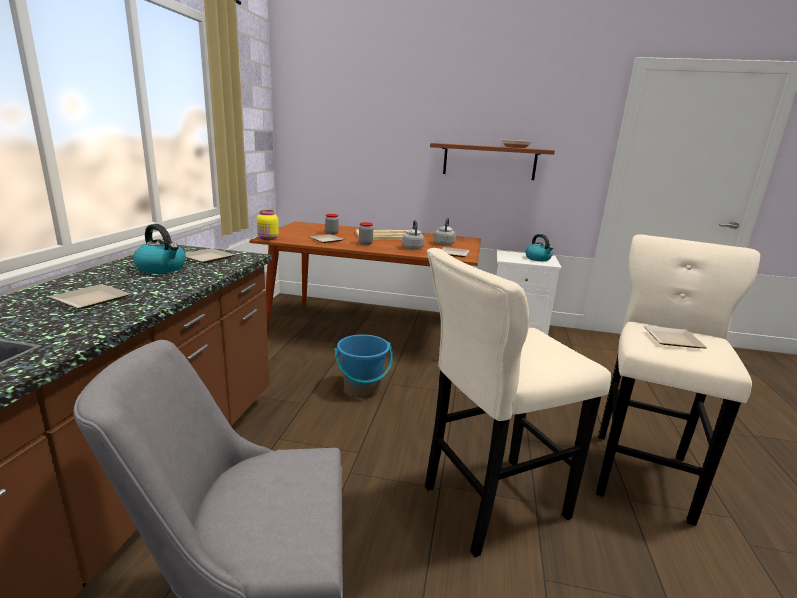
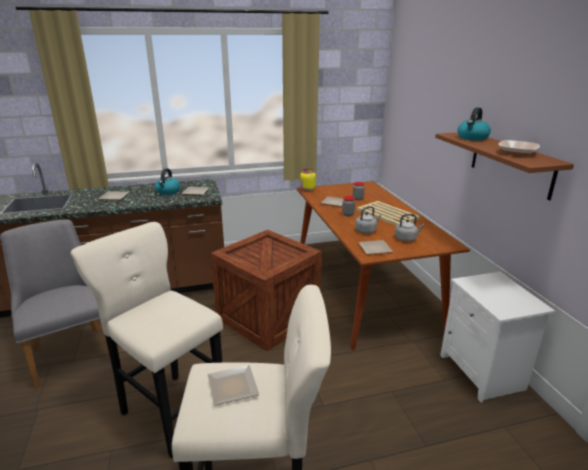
camera: 65 degrees right, 5 degrees up
(362, 388) = (269, 317): blue bucket -> crate
(538, 258) = (510, 300): kettle -> kettle (472, 138)

